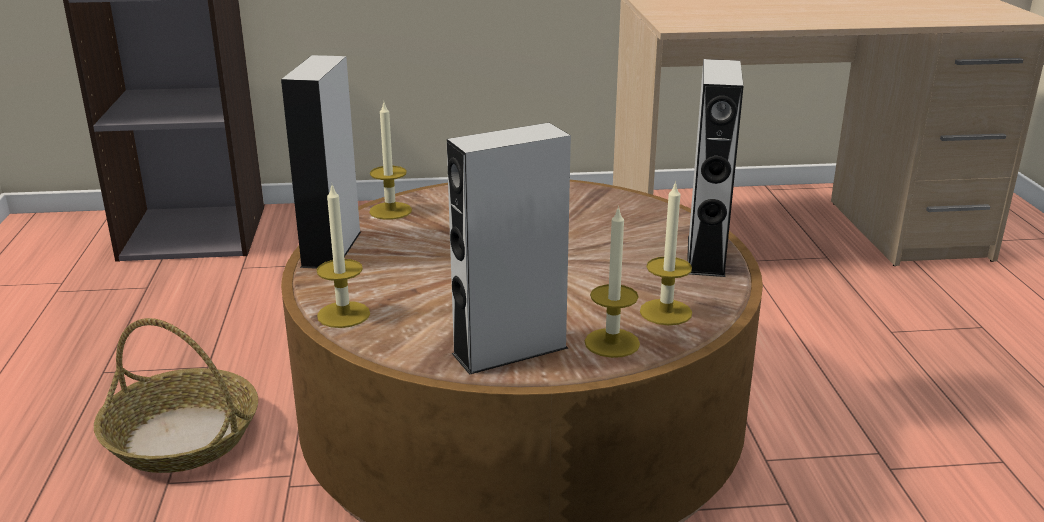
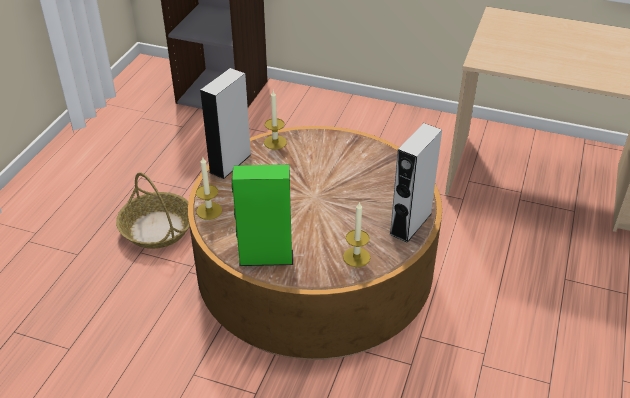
camera: 25 degrees right, 15 degrees up
(510, 350) = (266, 257): grey speaker -> green speaker
(612, 343) = (315, 268): candle -> none

